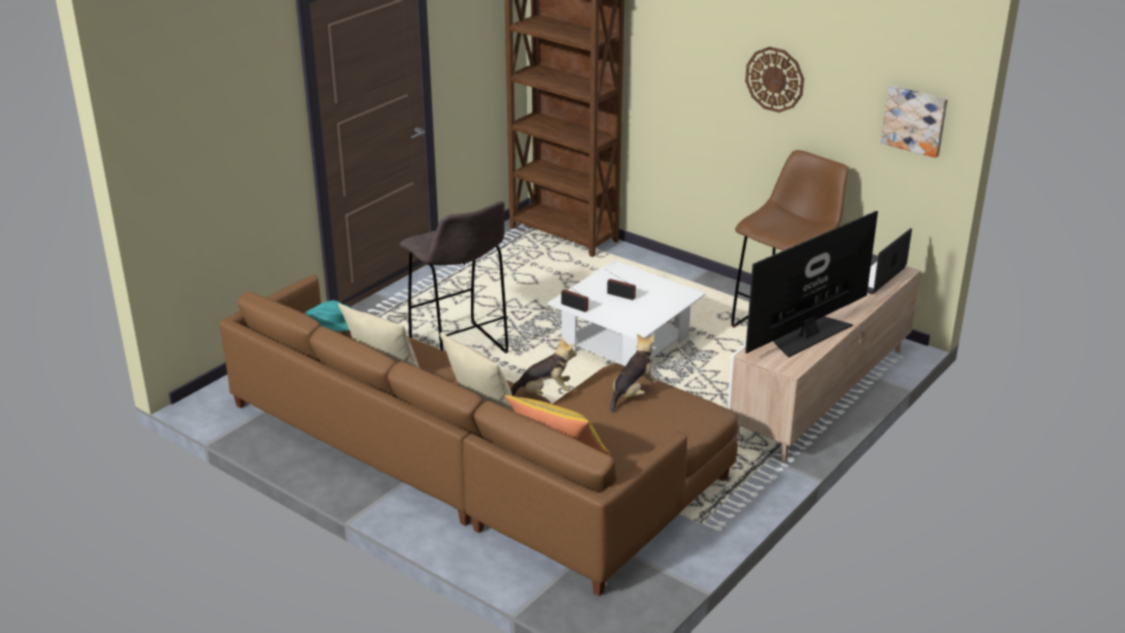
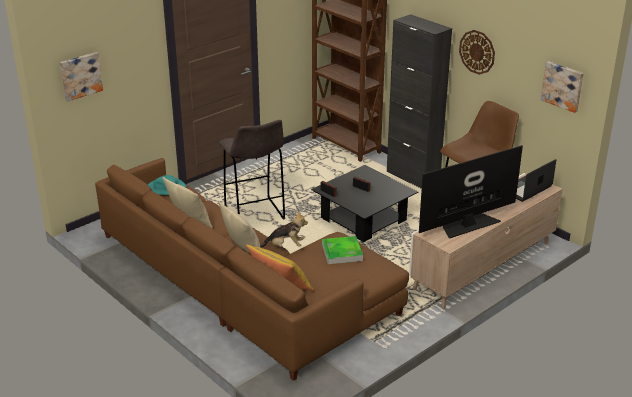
camera: 10 degrees right, 0 degrees up
(184, 155) = (80, 75): none -> picture
(625, 342) = (363, 219): white coffee table -> black coffee table
(633, 394) = (342, 252): plush toy -> tray
(677, 273) = (413, 177): none -> black cabinet

